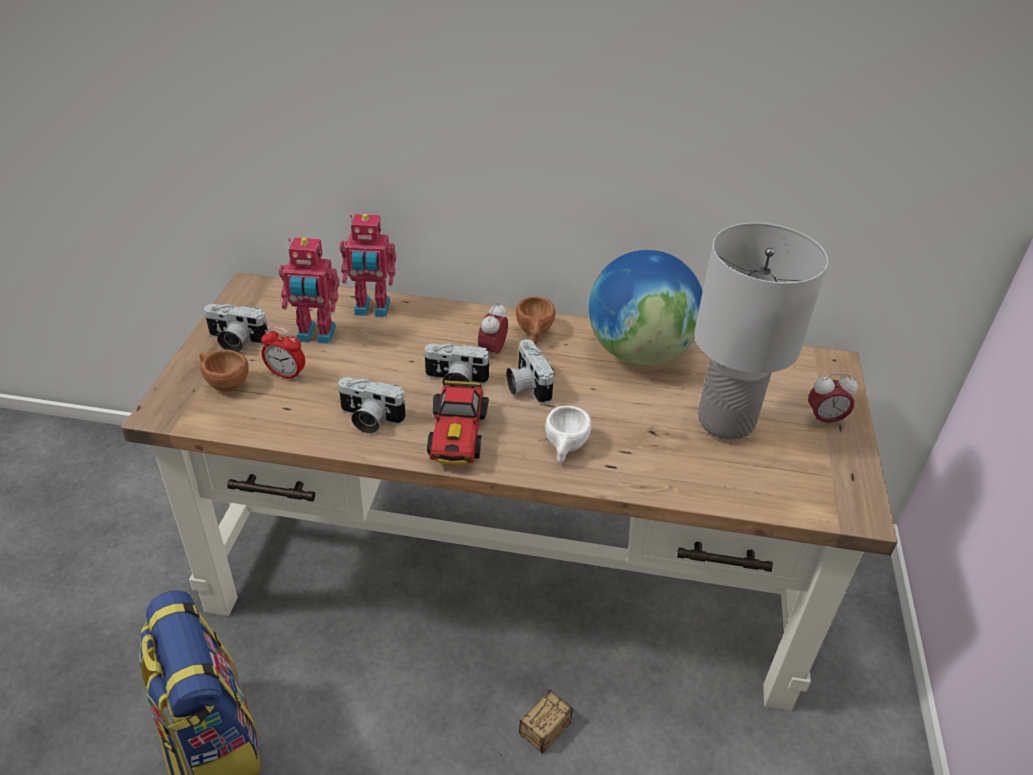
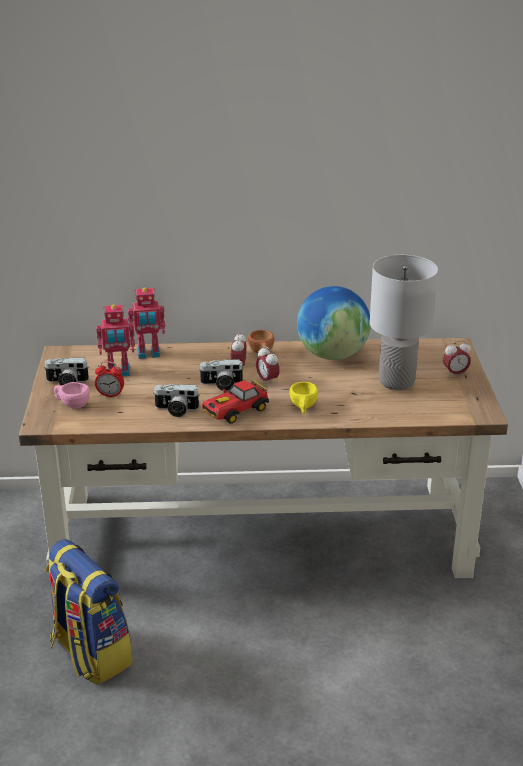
camera: 10 degrees left, 10 degrees down
(224, 383) = (72, 404): brown cup -> pink cup
(457, 437) = (235, 411): toy car -> toy car turned 60 degrees clockwise
(524, 750) = (304, 625): storage box -> none
(526, 385) = (267, 381): camera -> alarm clock
(565, 448) = (303, 408): white cup -> yellow cup

